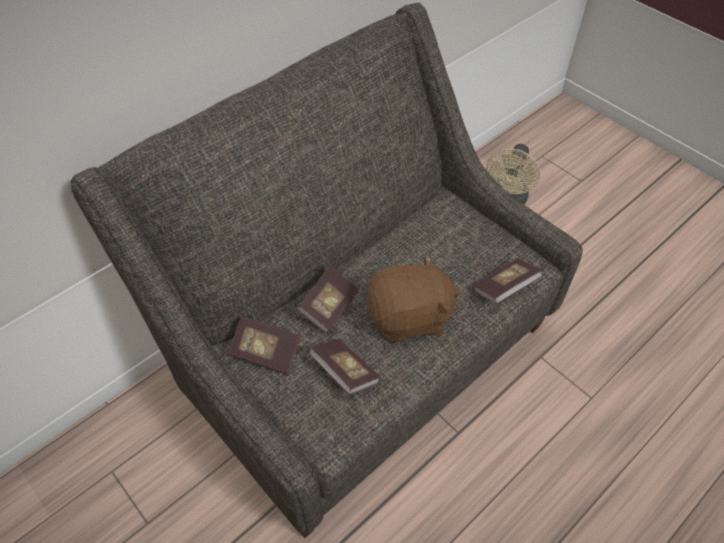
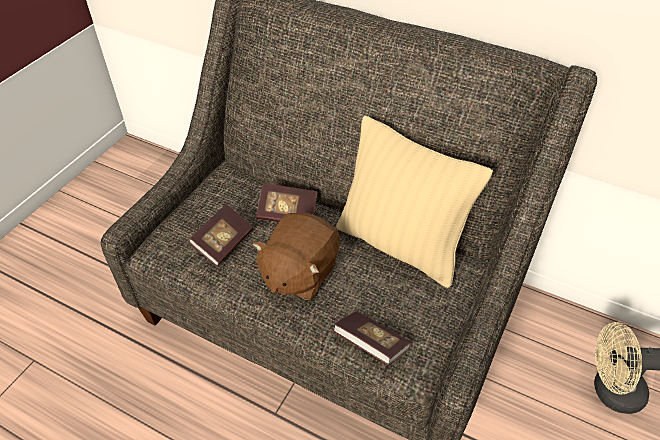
camera: 70 degrees right, 5 degrees down
(266, 352) = (227, 190): book -> none
(406, 234) = (400, 245): none -> beige pillow
(410, 317) = (299, 273): brown plush toy -> brown plush toy turned 60 degrees clockwise

